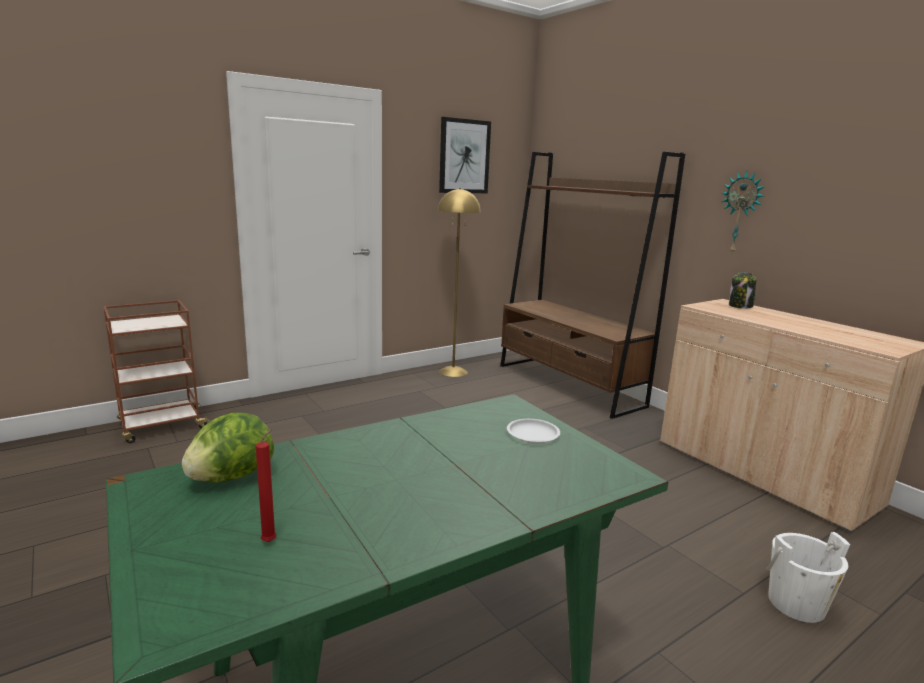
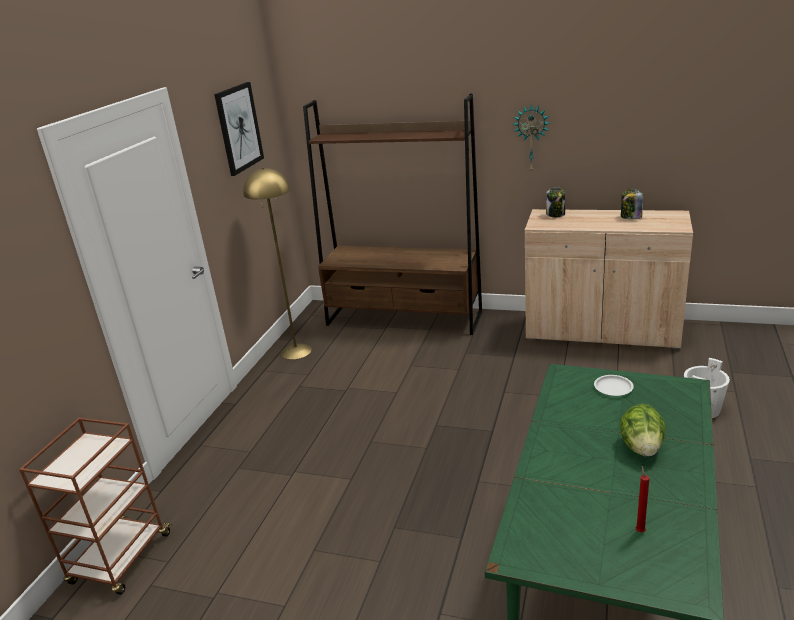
camera: 35 degrees left, 10 degrees up
(231, 477) = (544, 518): lettuce -> lettuce (641, 447)
(832, 328) = (630, 217): none -> jar

